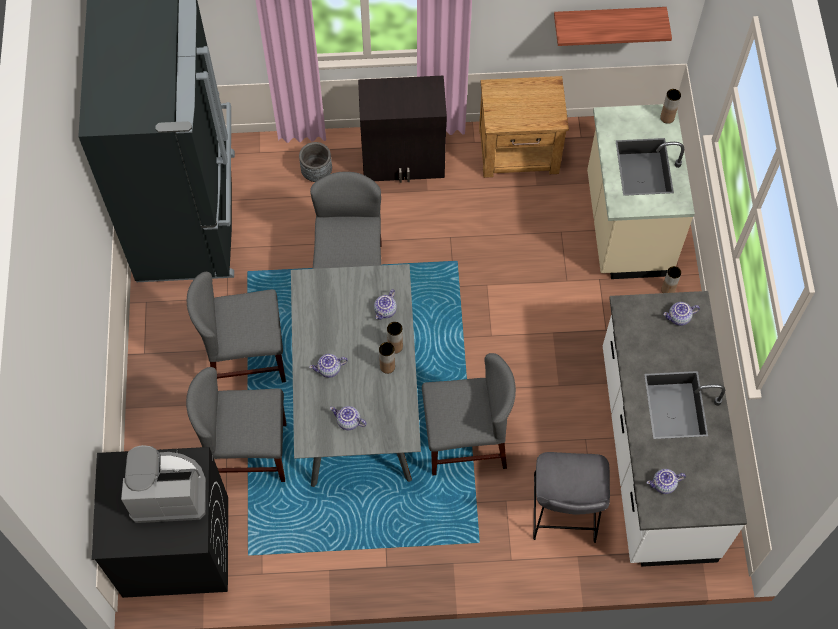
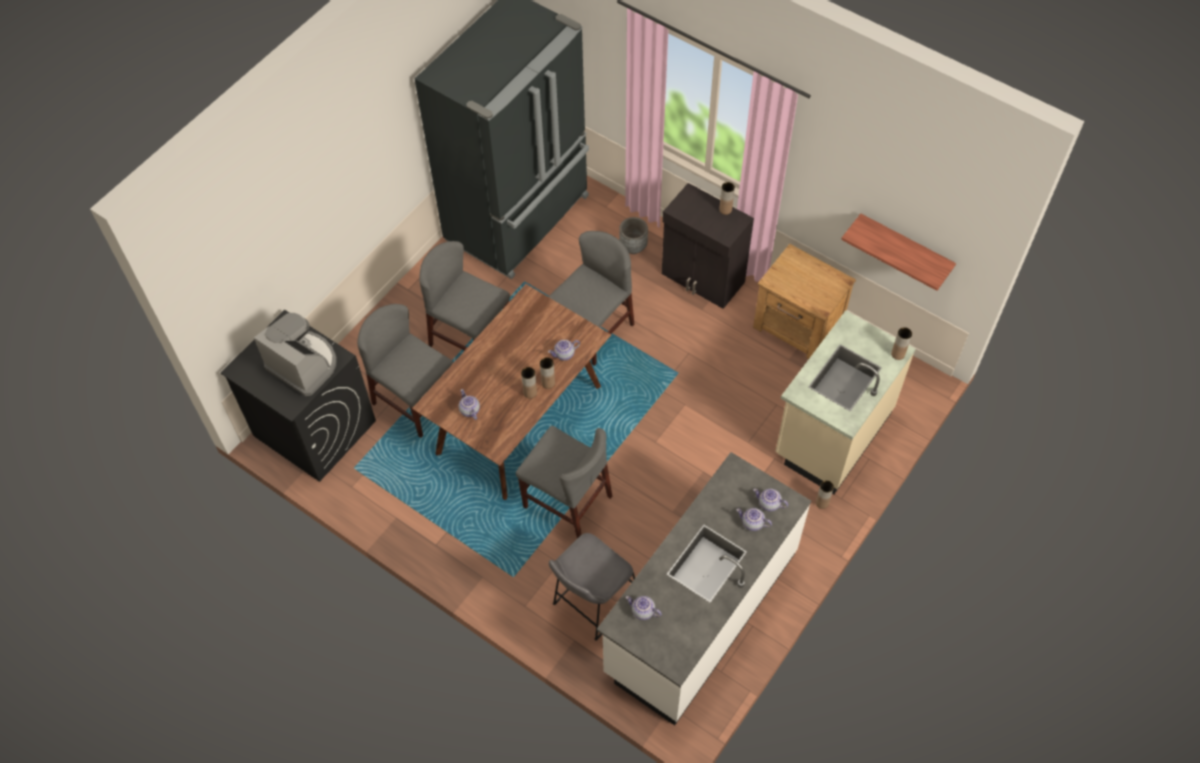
camera: 40 degrees right, 5 degrees down
(329, 370) = (489, 367): teapot -> teapot (752, 523)
(359, 401) = (519, 420): grey dining table -> brown dining table
(413, 83) = (725, 210): none -> brown vase

